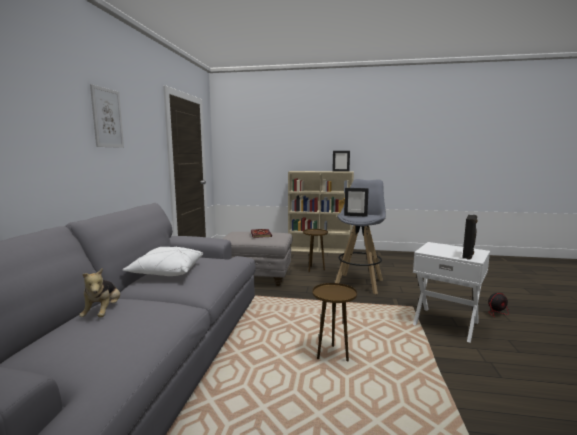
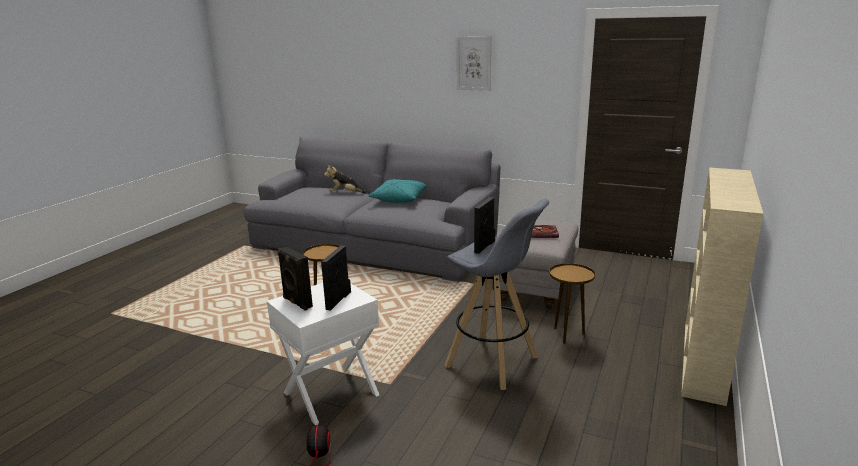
camera: 105 degrees right, 10 degrees up
(167, 272) = (399, 199): white pillow -> turquoise pillow
(340, 171) = (742, 201): picture frame -> picture frame (338, 300)

